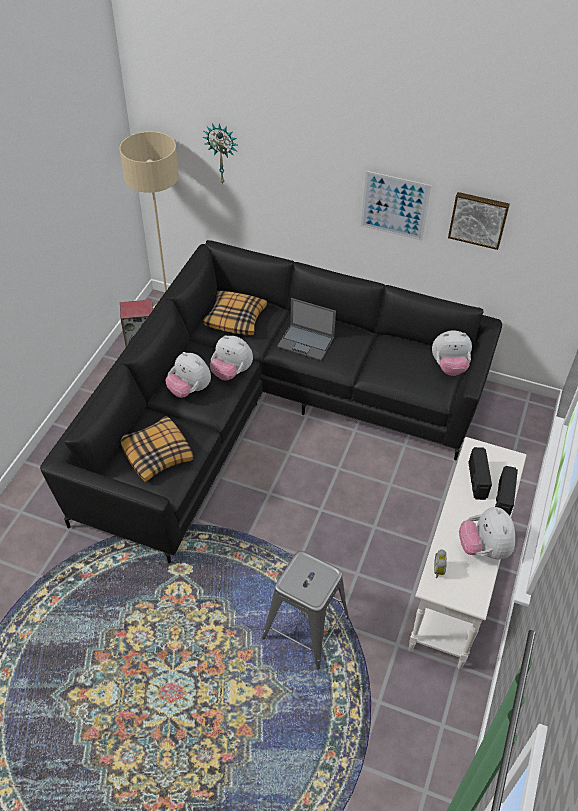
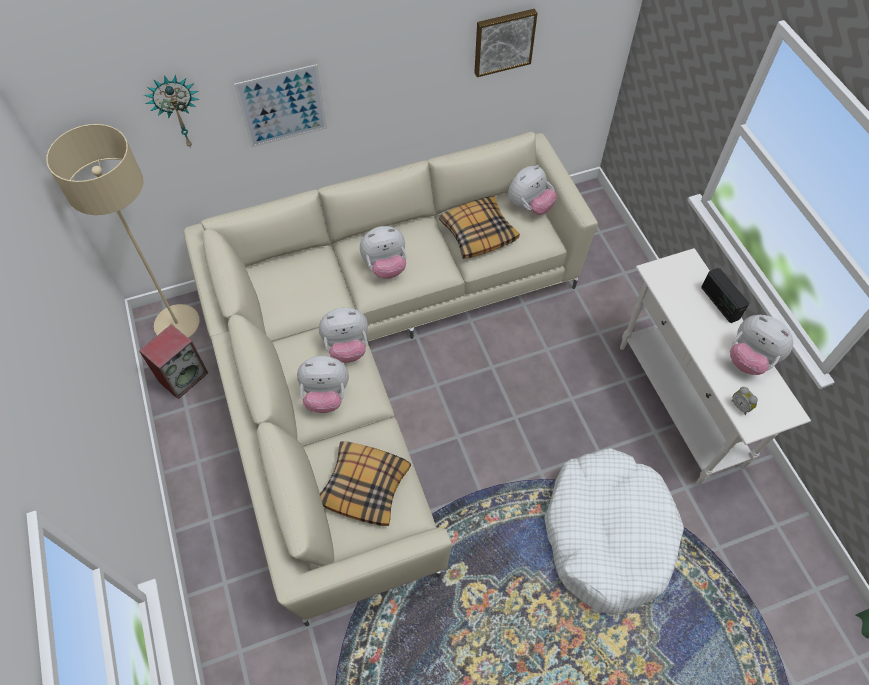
camera: 40 degrees left, 10 degrees up
(235, 318) = (292, 287): pillow -> pillow (478, 232)
(265, 410) = (374, 358): black sofa -> beige sofa
(305, 627) = (607, 534): grey stool -> white dog bed
(306, 342) = (385, 266): laptop -> plush toy
(394, 206) = (409, 71): picture -> picture (283, 106)
(477, 480) = (685, 300): radio -> none

